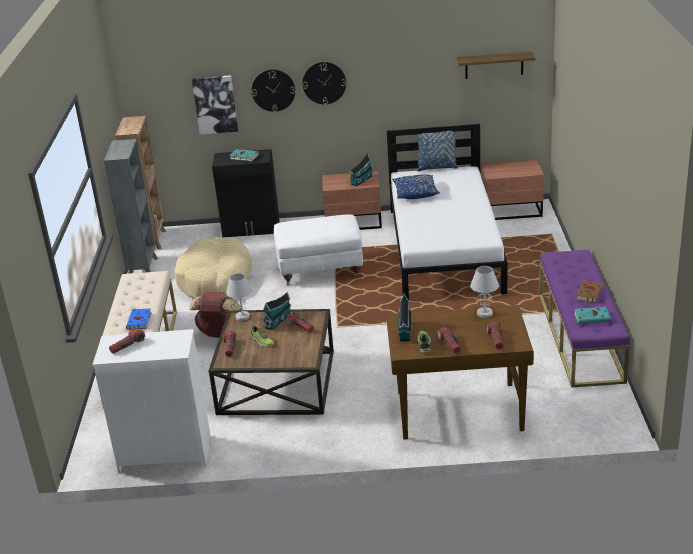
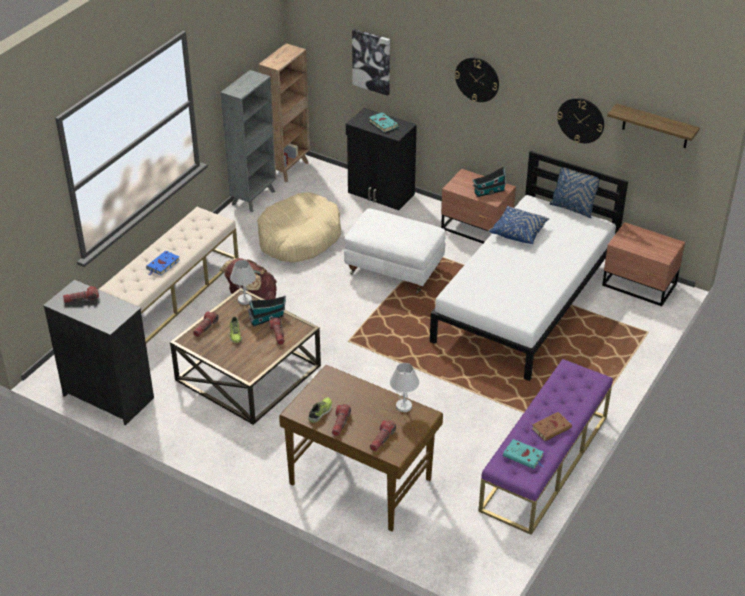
camera: 30 degrees right, 10 degrees up
(165, 453) = (109, 396): white dresser -> black dresser
(273, 90) = (427, 68): wall clock -> wall clock (581, 120)
(405, 331) = (320, 390): toy house -> none

